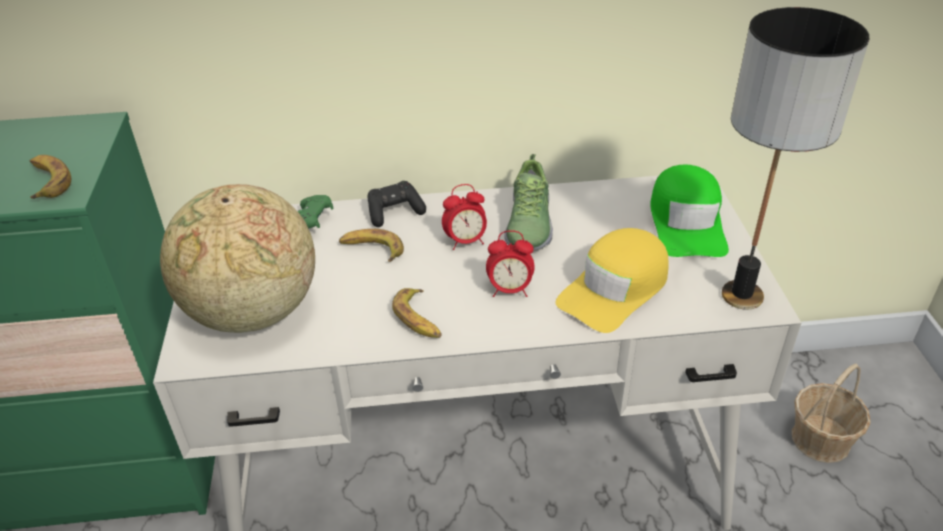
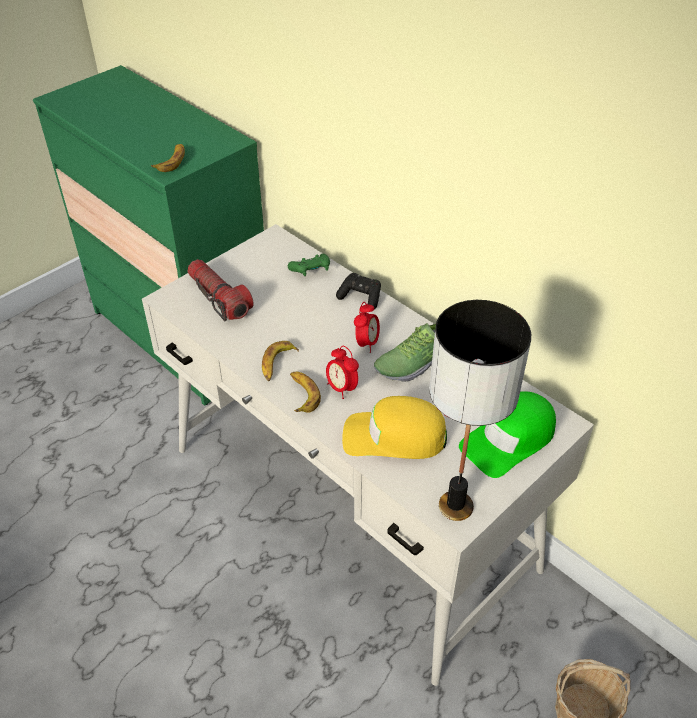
camera: 50 degrees right, 5 degrees up
(252, 313) = (219, 298): globe -> flashlight
(372, 249) = (316, 309): banana -> banana (302, 394)
(465, 241) = (366, 343): alarm clock -> alarm clock turned 105 degrees counterclockwise

